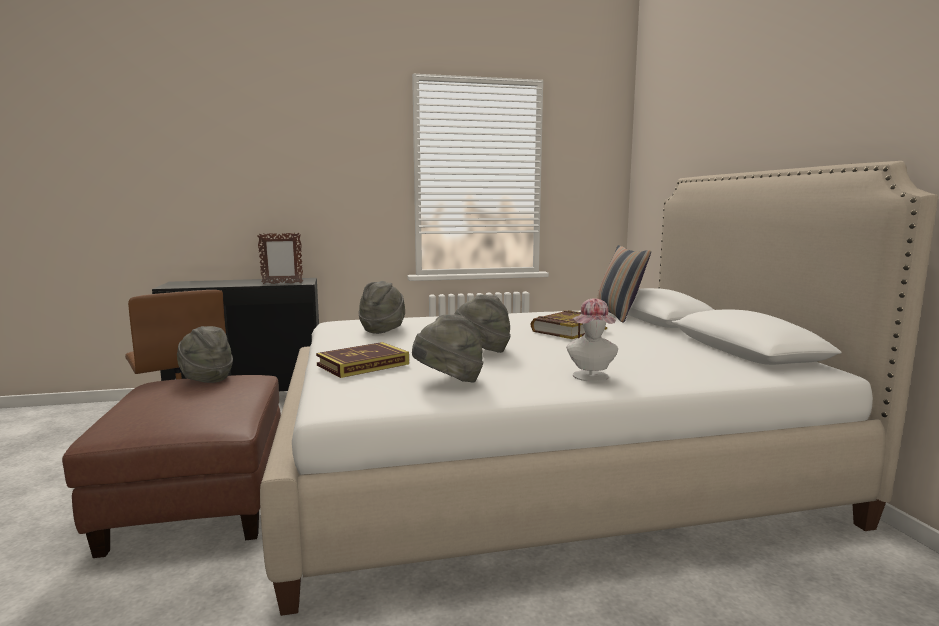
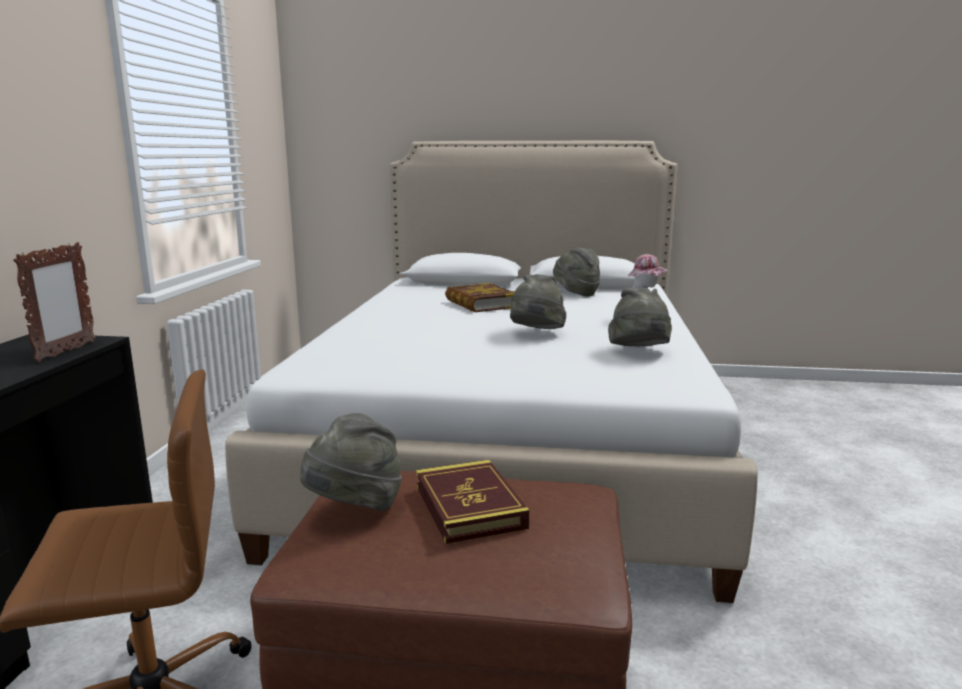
camera: 70 degrees left, 5 degrees up
(363, 365) = (563, 372): book -> book (469, 506)
(383, 329) = (397, 353): grey hat -> grey hat (576, 293)
(618, 315) = (430, 286): pillow -> none

